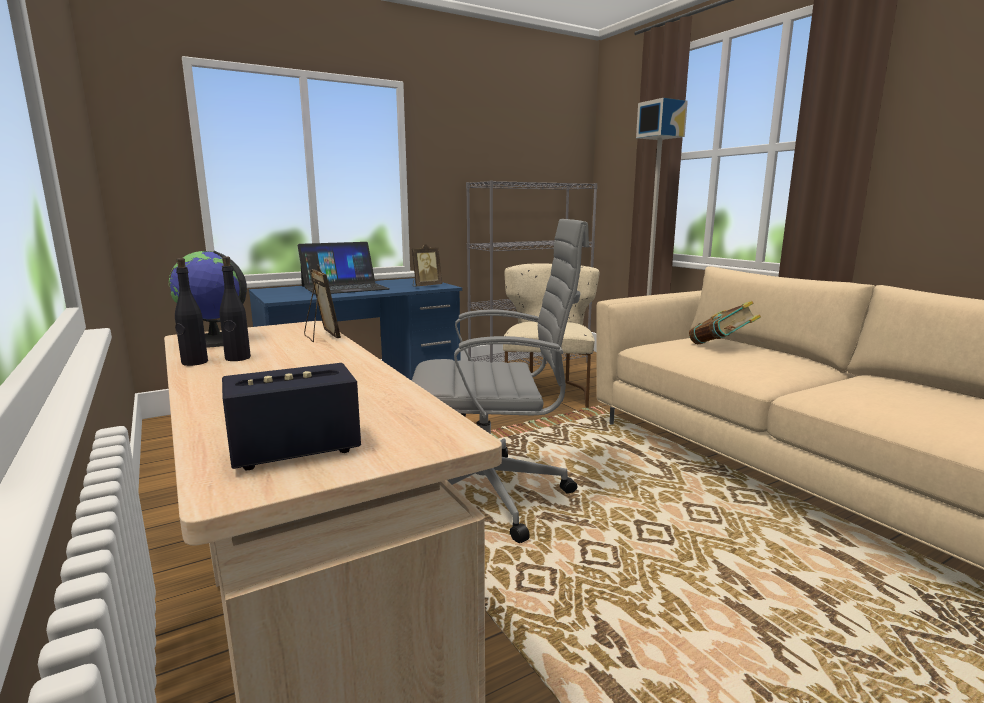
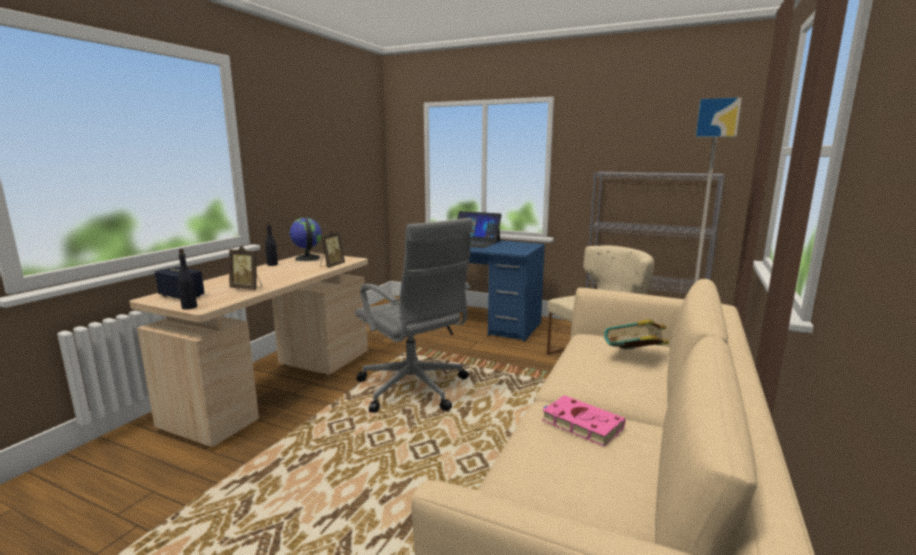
camera: 55 degrees right, 0 degrees up
(237, 358) = (283, 266): black bottle -> black bottle (189, 307)
(426, 286) = (511, 250): picture frame -> picture frame (247, 288)
(858, 391) = (580, 423): none -> pink book

